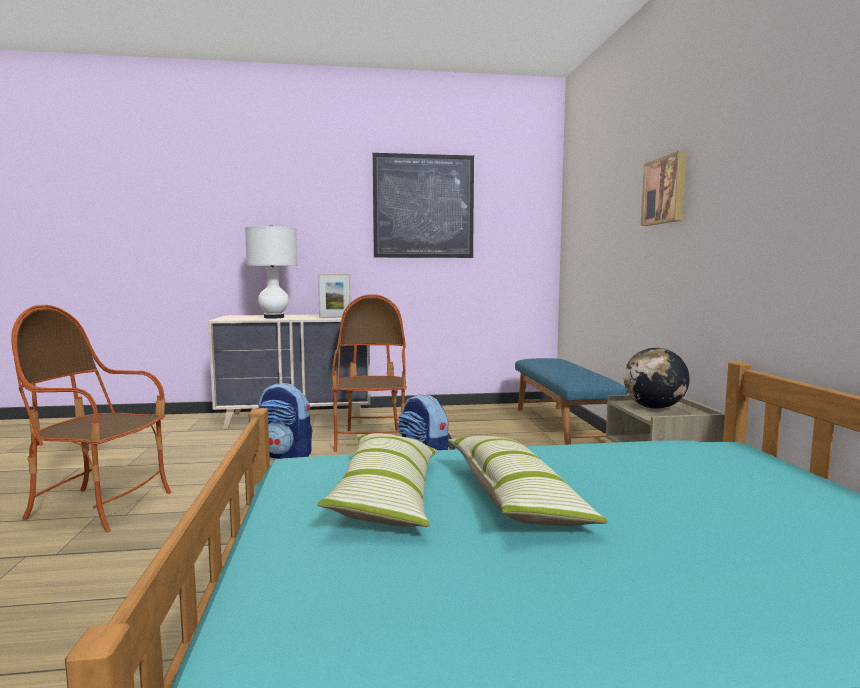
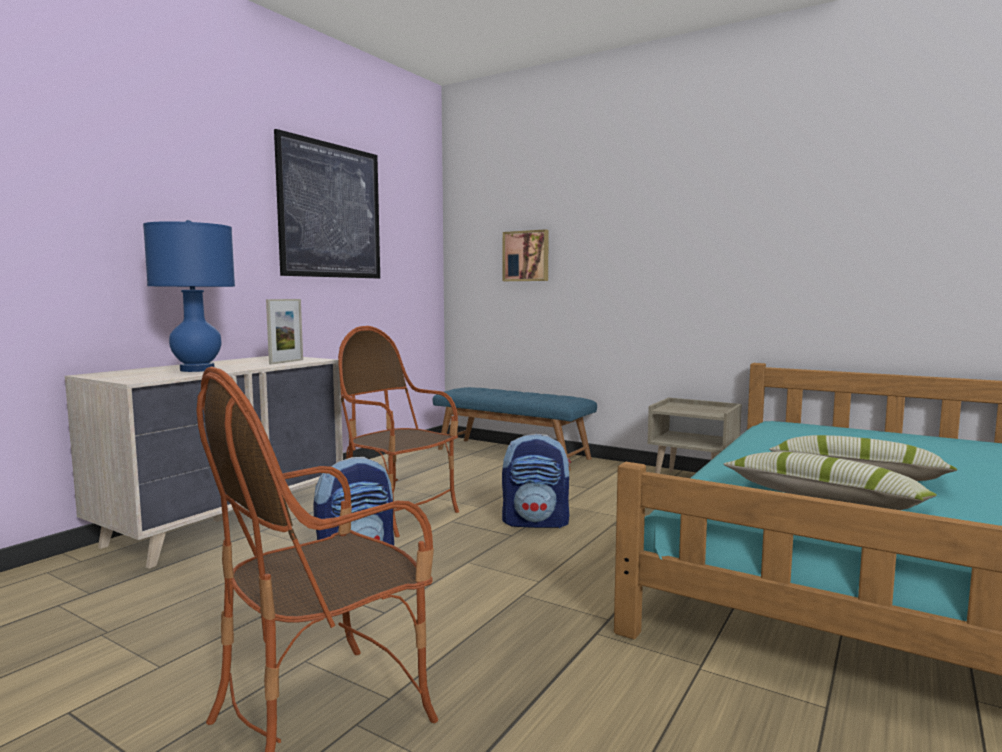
camera: 50 degrees left, 0 degrees up
(274, 317) = (197, 370): white table lamp -> blue table lamp
(654, 407) = (689, 409): globe -> none
(665, 190) = (642, 226): picture -> picture (526, 256)

